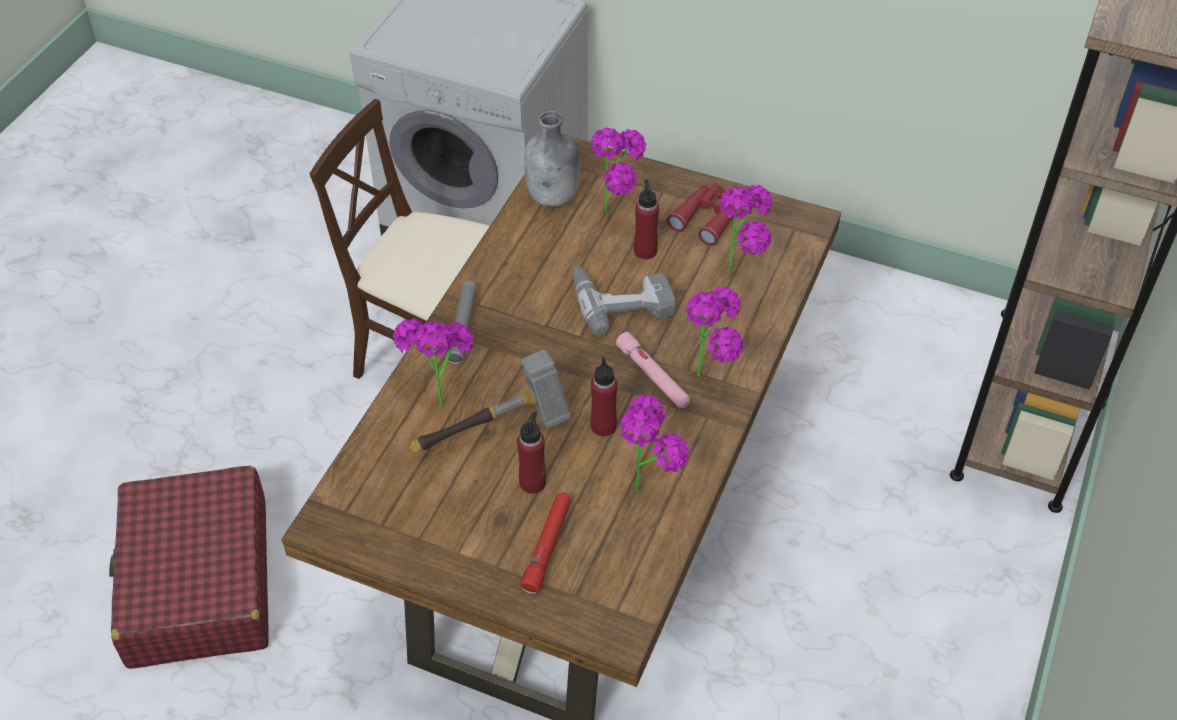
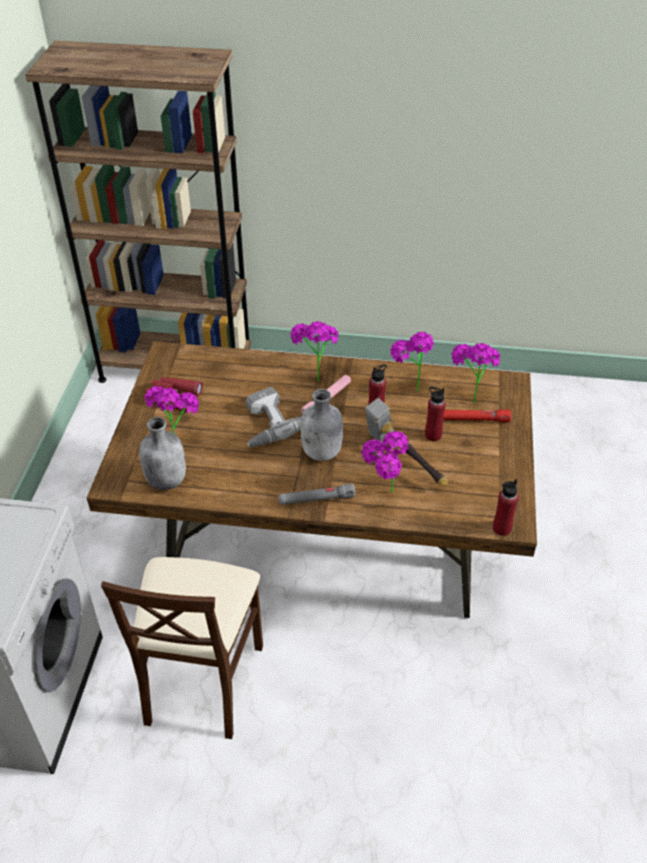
camera: 105 degrees left, 5 degrees down
(198, 583) = (465, 777): red suitcase -> none
(544, 349) = (322, 453): none -> grey bottle
(645, 251) = (214, 422): red bottle -> red bottle (501, 528)
(743, 269) = (219, 375): potted plant -> potted plant (470, 397)

